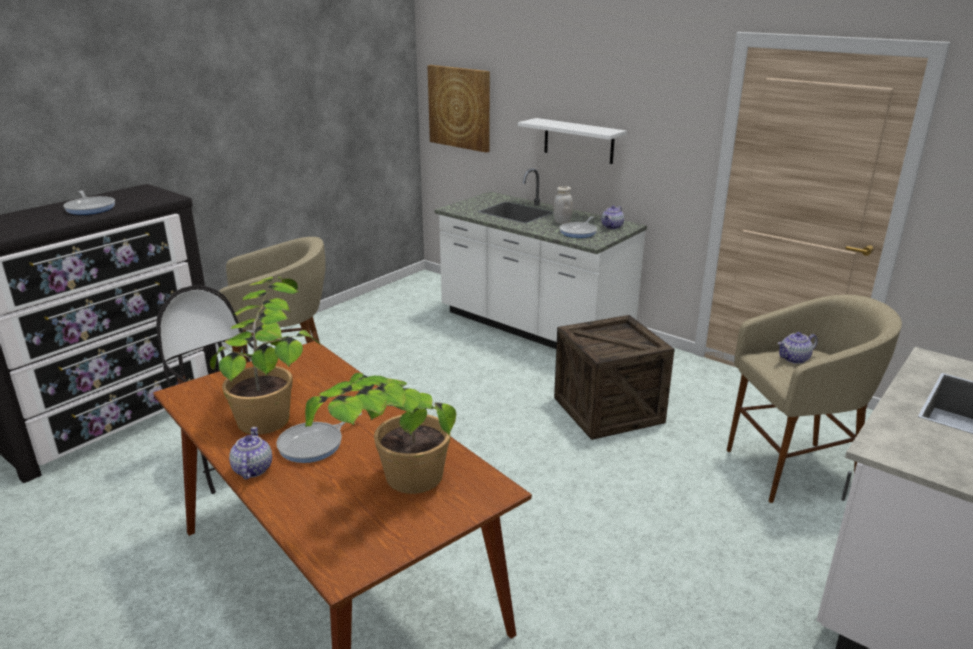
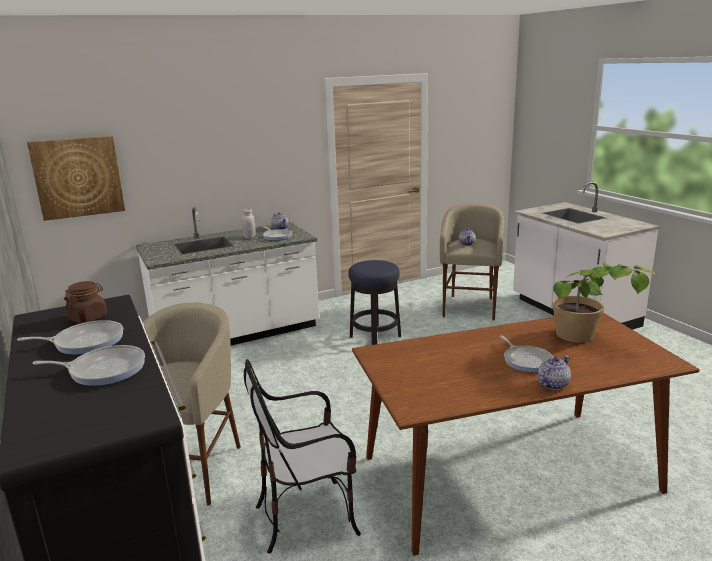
camera: 65 degrees left, 5 degrees down
(40, 221) = (104, 370): none -> frying pan
(137, 199) = (88, 318): none -> brown jar
(252, 469) = (553, 384): teapot -> teapot turned 120 degrees clockwise
(275, 406) = (461, 371): potted plant -> none
(578, 141) = (219, 176): white shelf -> none
(608, 410) = (375, 336): crate -> stool

